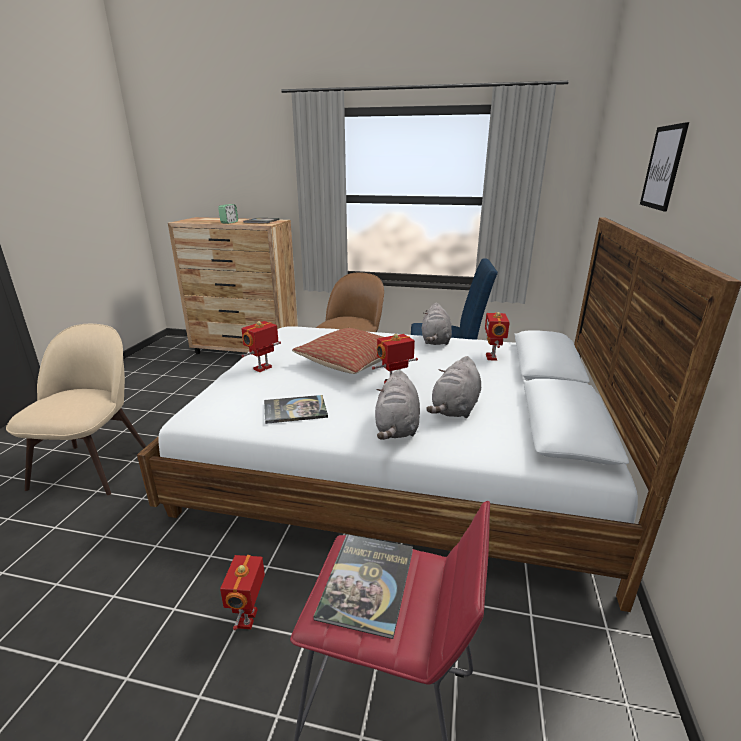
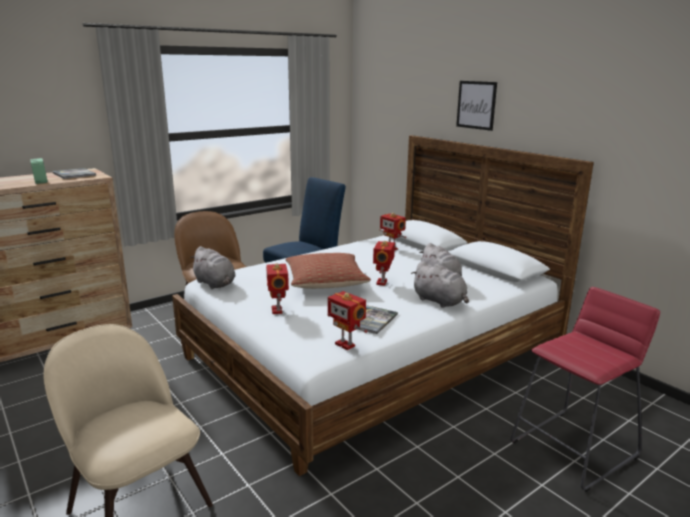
camera: 50 degrees left, 5 degrees down
(249, 618) = (458, 471): toy robot -> toy robot (346, 344)
(367, 583) = (580, 351): book -> none
(435, 341) = (338, 250): grey plush toy -> grey plush toy (215, 284)

